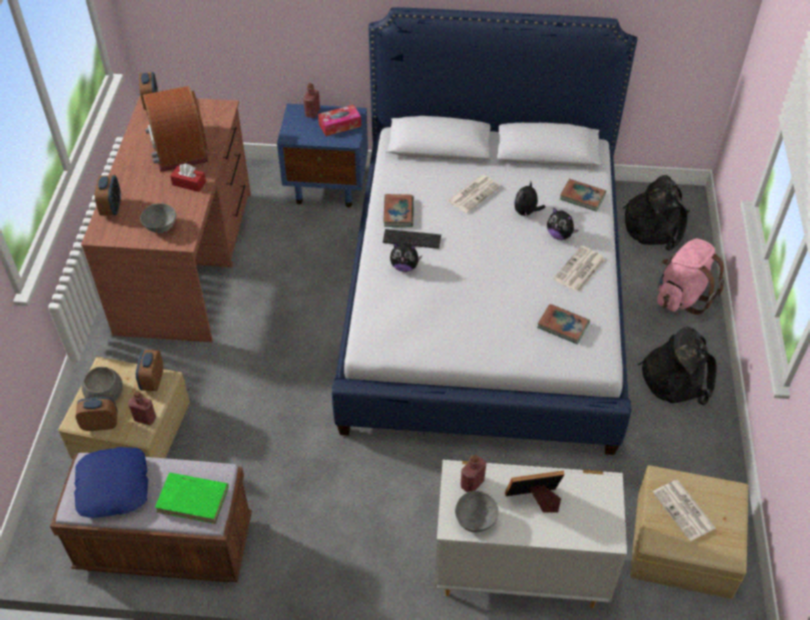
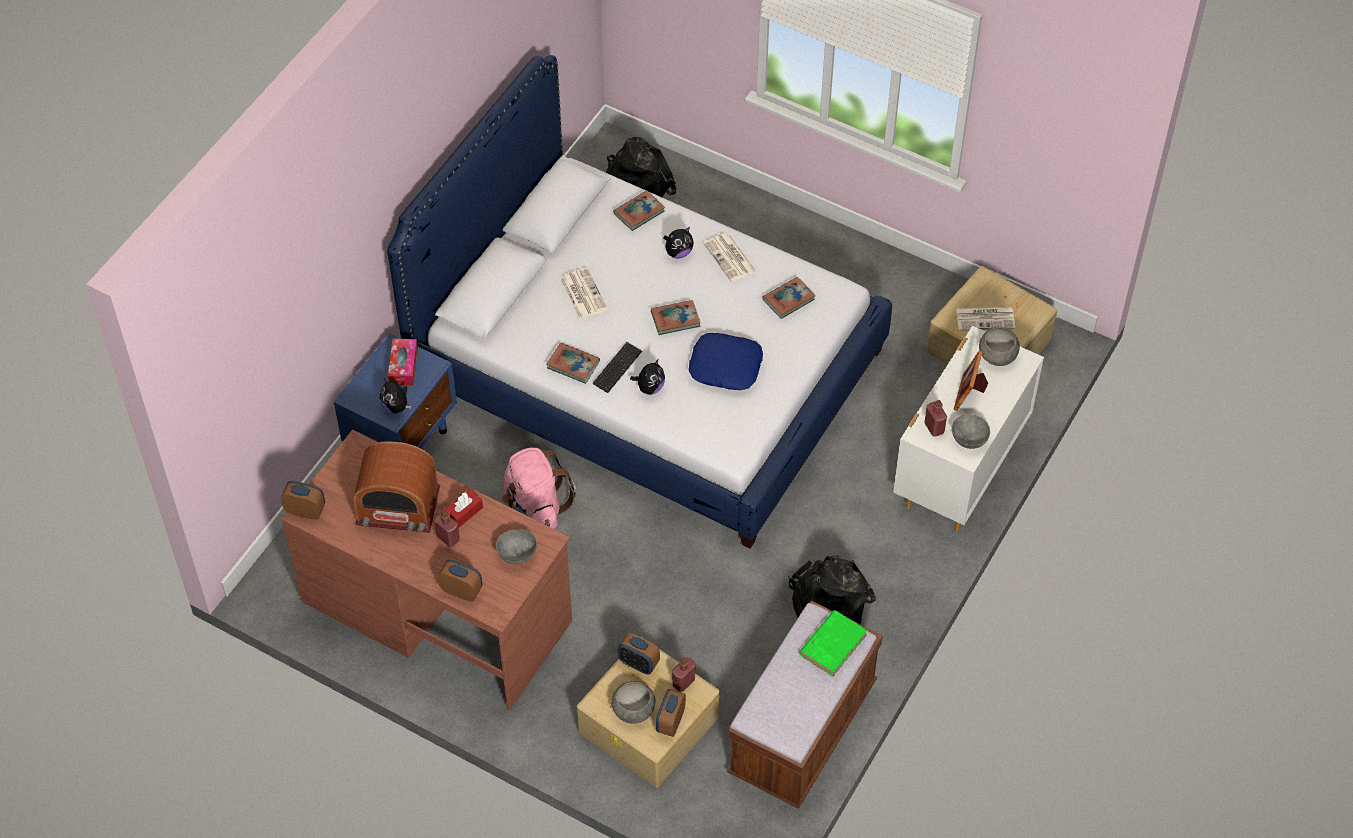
camera: 65 degrees left, 5 degrees up
(114, 487) = (788, 703): blue pillow -> blue pillow (725, 366)
(312, 113) = (367, 384): red bottle -> red bottle (448, 538)
(487, 257) = (675, 319): none -> book
(526, 212) = (633, 264): plush toy -> plush toy (396, 406)
(599, 509) = (997, 355): none -> grey bowl
(676, 376) = (822, 265): black backpack -> black backpack (828, 604)
(681, 296) = (735, 213): pink backpack -> pink backpack (535, 509)

